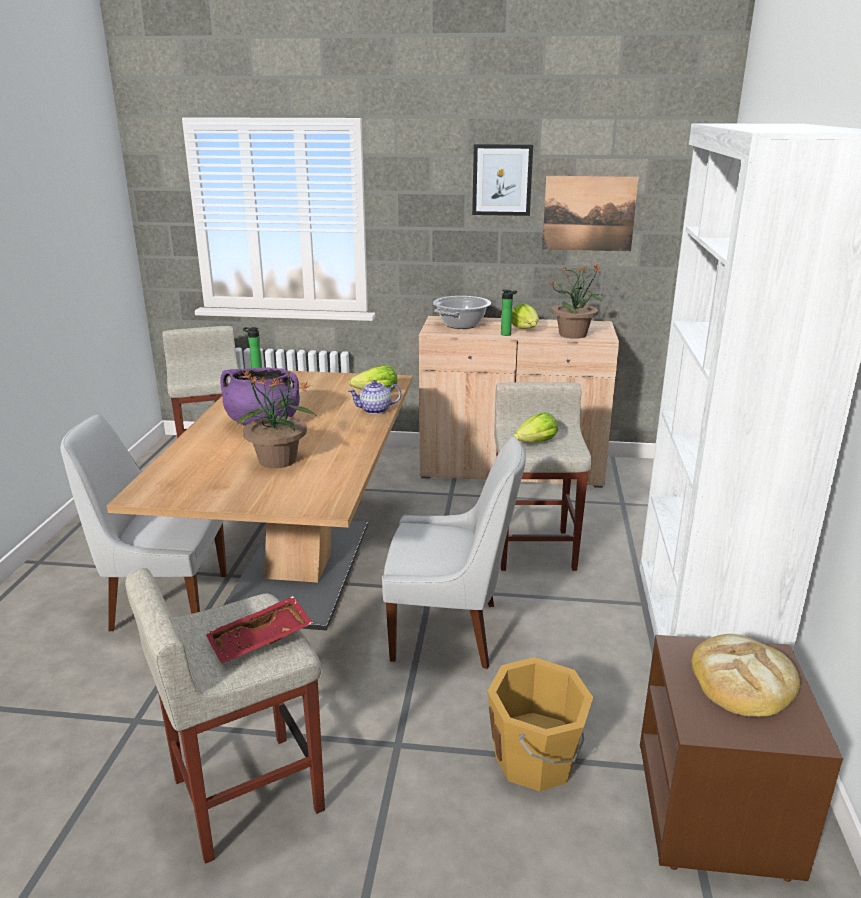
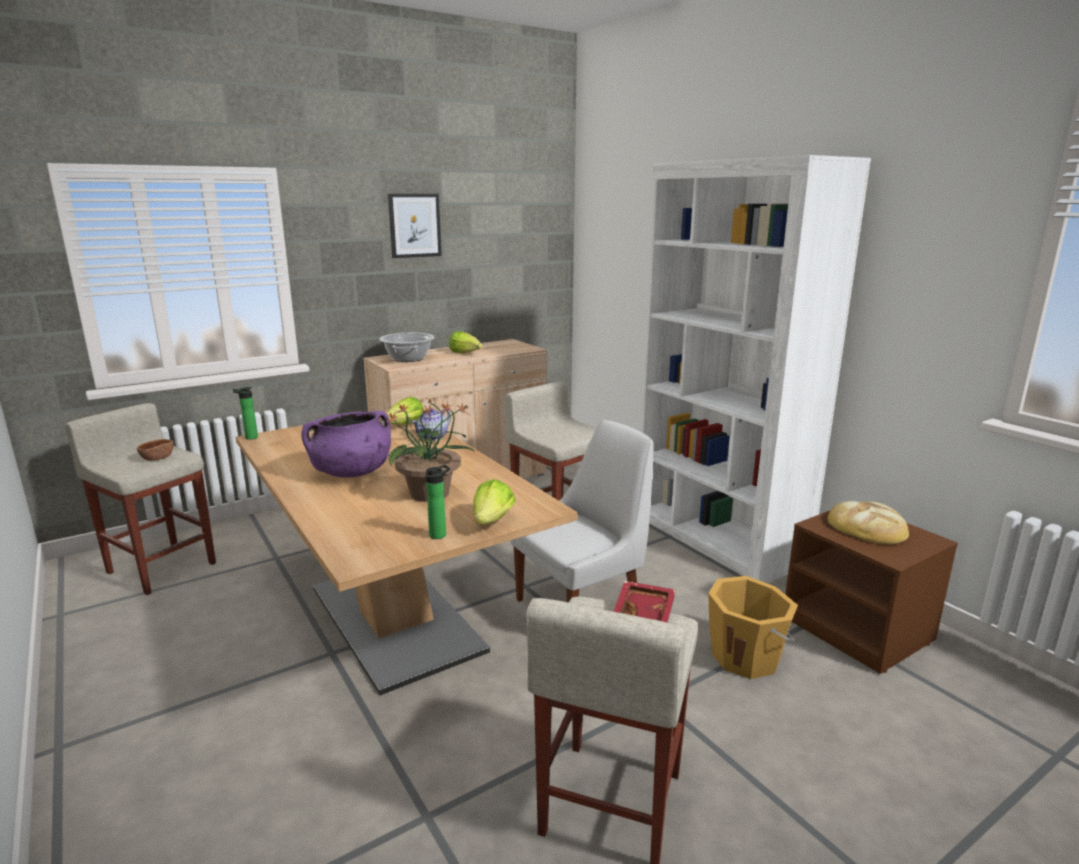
camera: 40 degrees left, 5 degrees down
(165, 601) = (296, 706): white chair -> none
(212, 373) = (157, 458): none -> brown bowl
(507, 334) = (460, 358): bottle -> bottle (440, 534)
(536, 443) = (562, 434): lettuce -> lettuce (492, 521)
(573, 334) = (507, 350): potted plant -> none
(589, 213) = (485, 251): picture -> none

